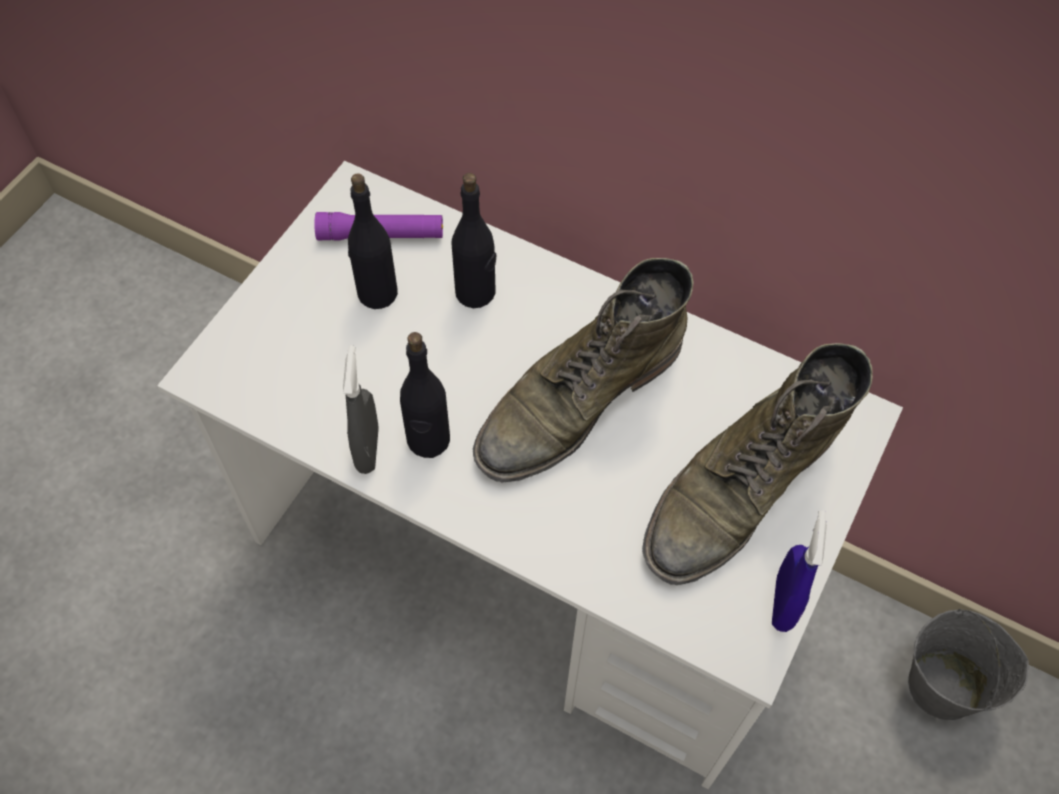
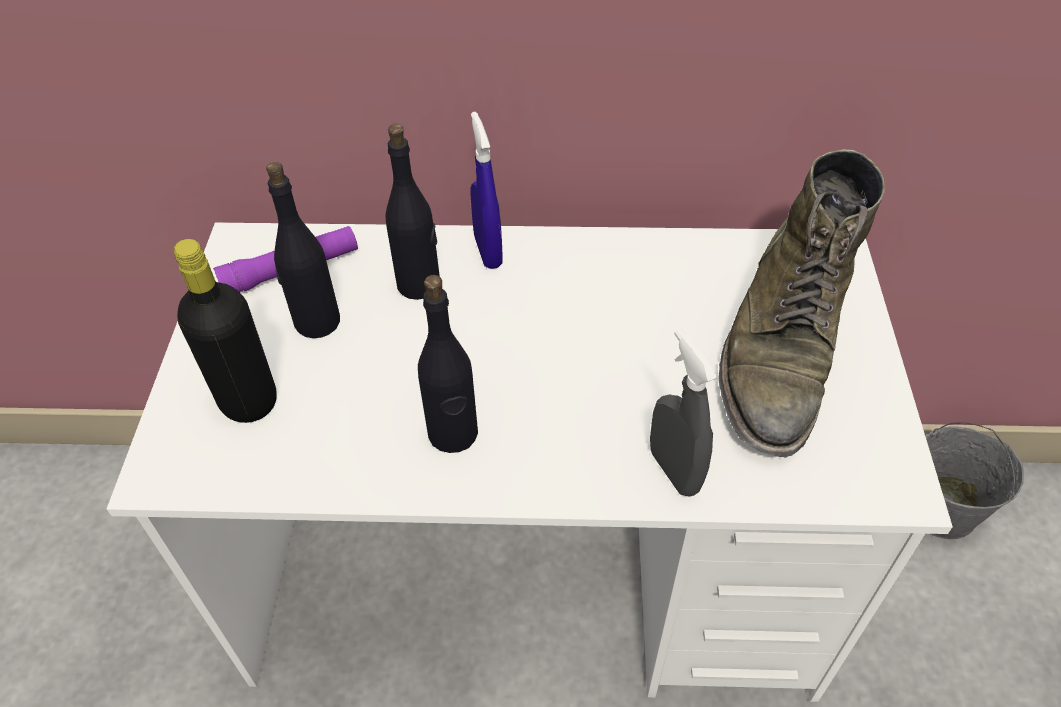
camera: 25 degrees left, 10 degrees down
(293, 341) = (248, 401): none -> black bottle
(367, 449) = (393, 470): grey spray bottle -> grey spray bottle (674, 471)
(577, 401) = (580, 337): green boot -> none
(783, 603) = (892, 429): blue spray bottle -> blue spray bottle (488, 251)

